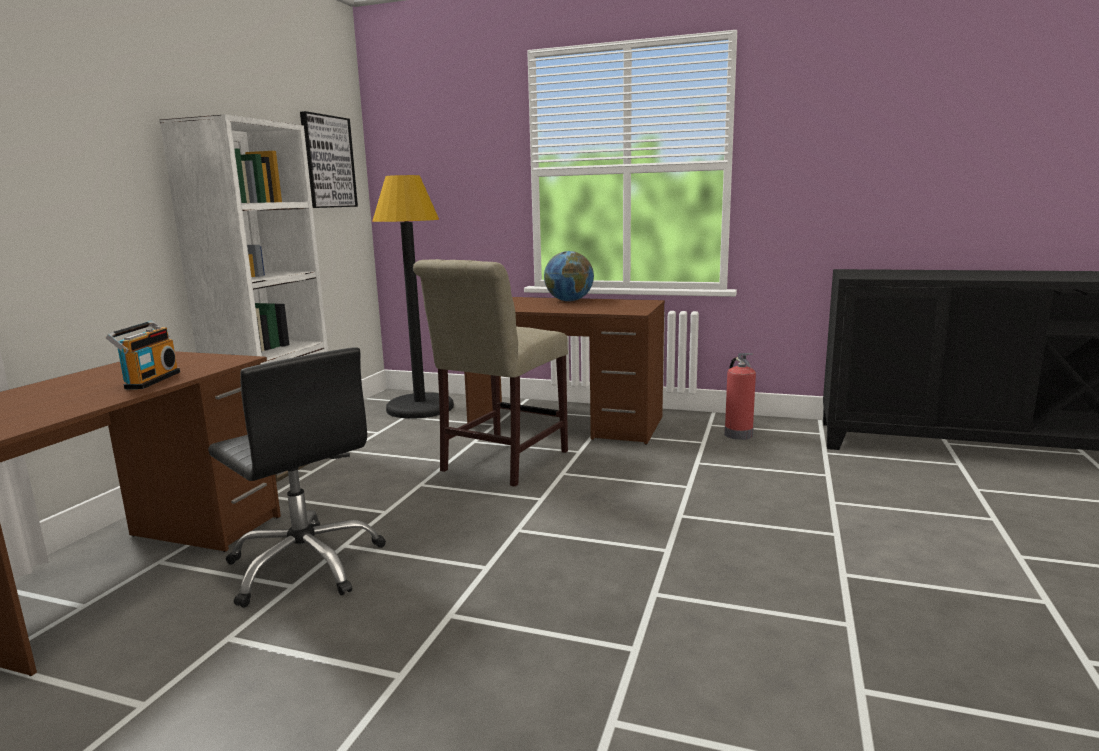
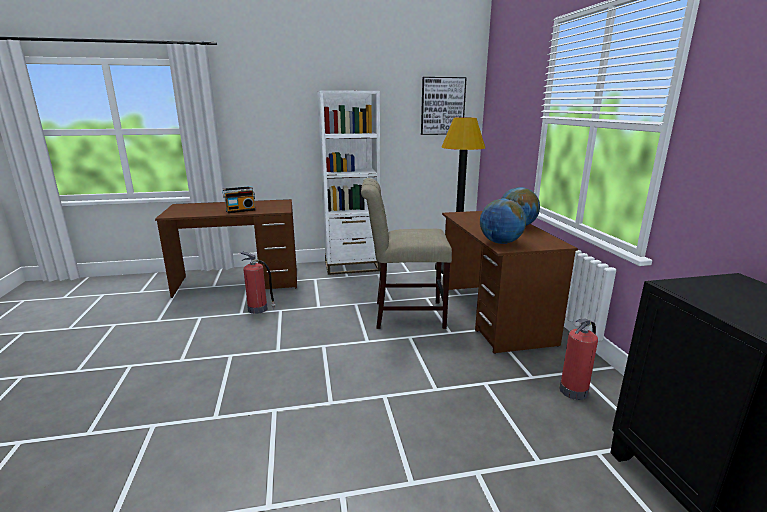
camera: 60 degrees right, 5 degrees up
(306, 565) = (258, 309): black office chair -> fire extinguisher
(615, 310) = (500, 242): none -> globe

